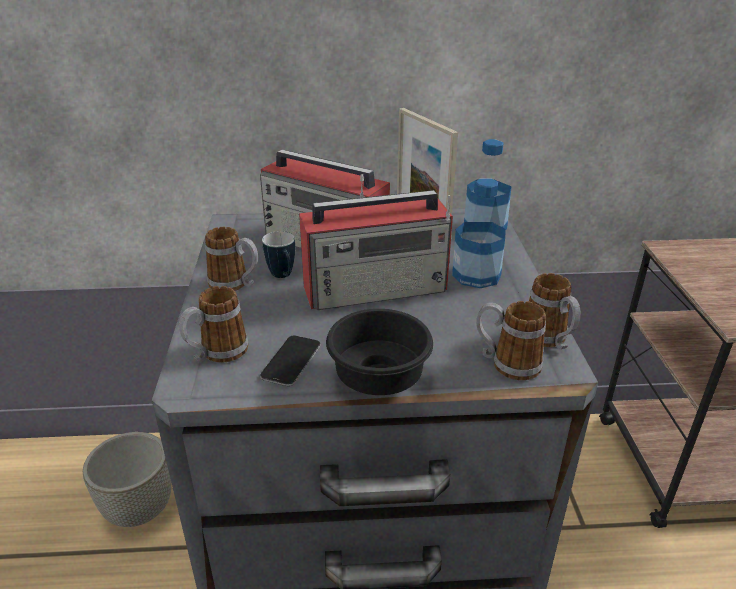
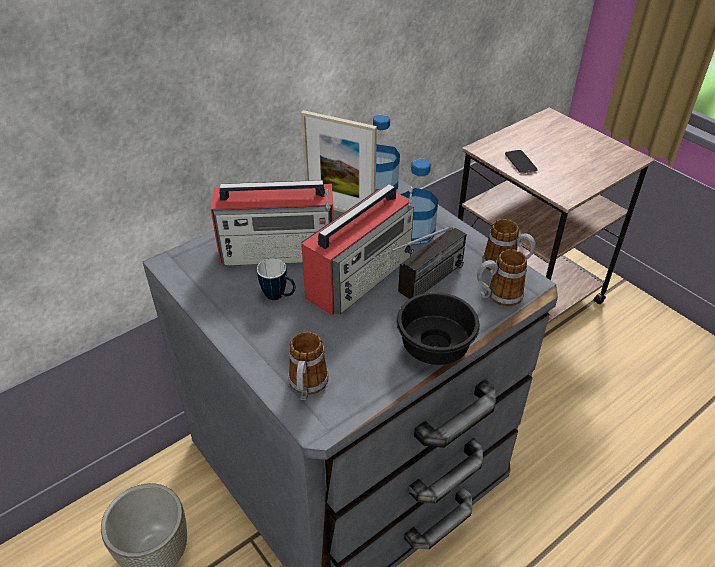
camera: 35 degrees left, 10 degrees up
(235, 284) = (249, 322): mug -> none
(291, 361) = (366, 365): phone -> phone (520, 162)
(423, 322) = (419, 289): none -> radio

